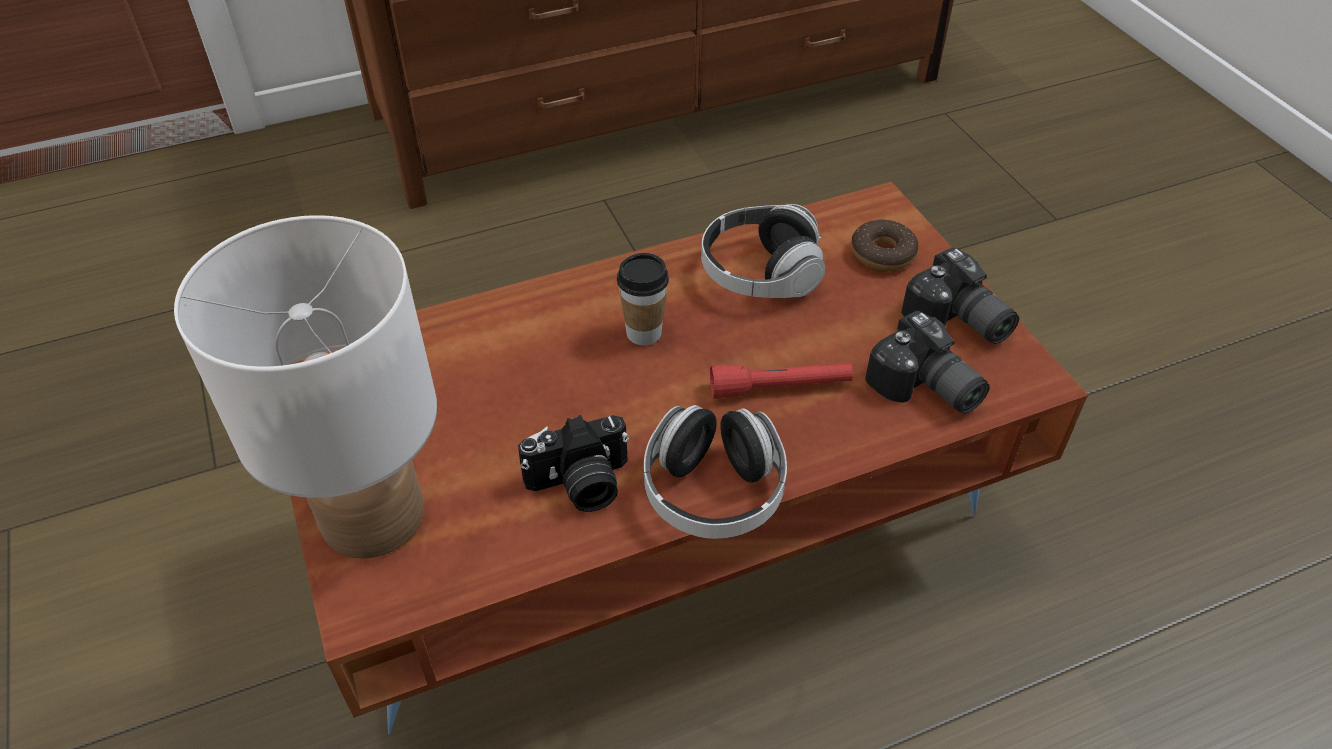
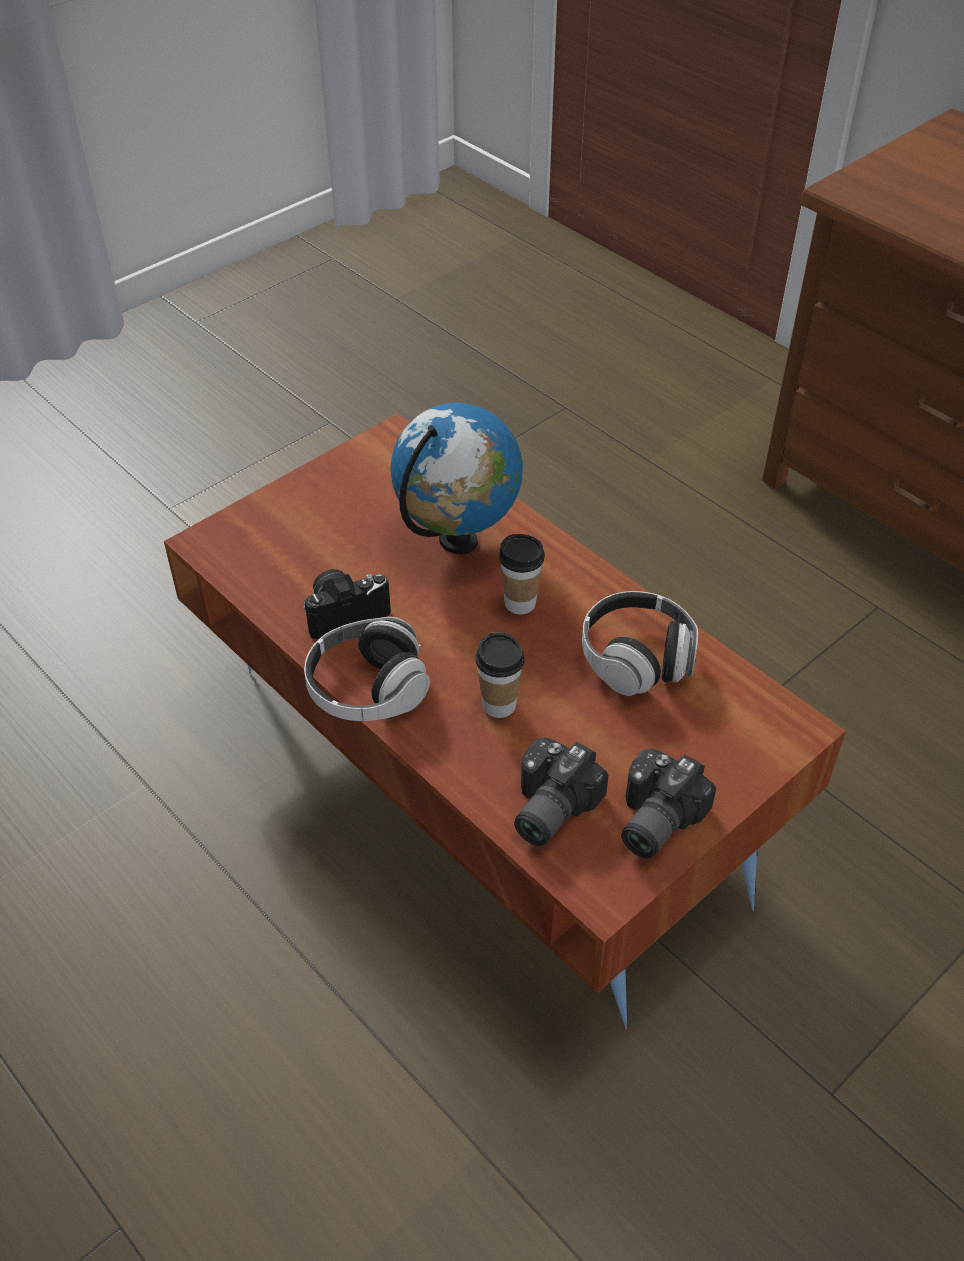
camera: 70 degrees right, 0 degrees up
(370, 517) = (277, 518): white table lamp -> none
(521, 356) = (458, 541): none -> globe
(581, 485) = (345, 613): camera -> camera turned 105 degrees clockwise
(780, 388) = (499, 705): red flashlight -> cup
(882, 254) = (720, 743): donut -> none

